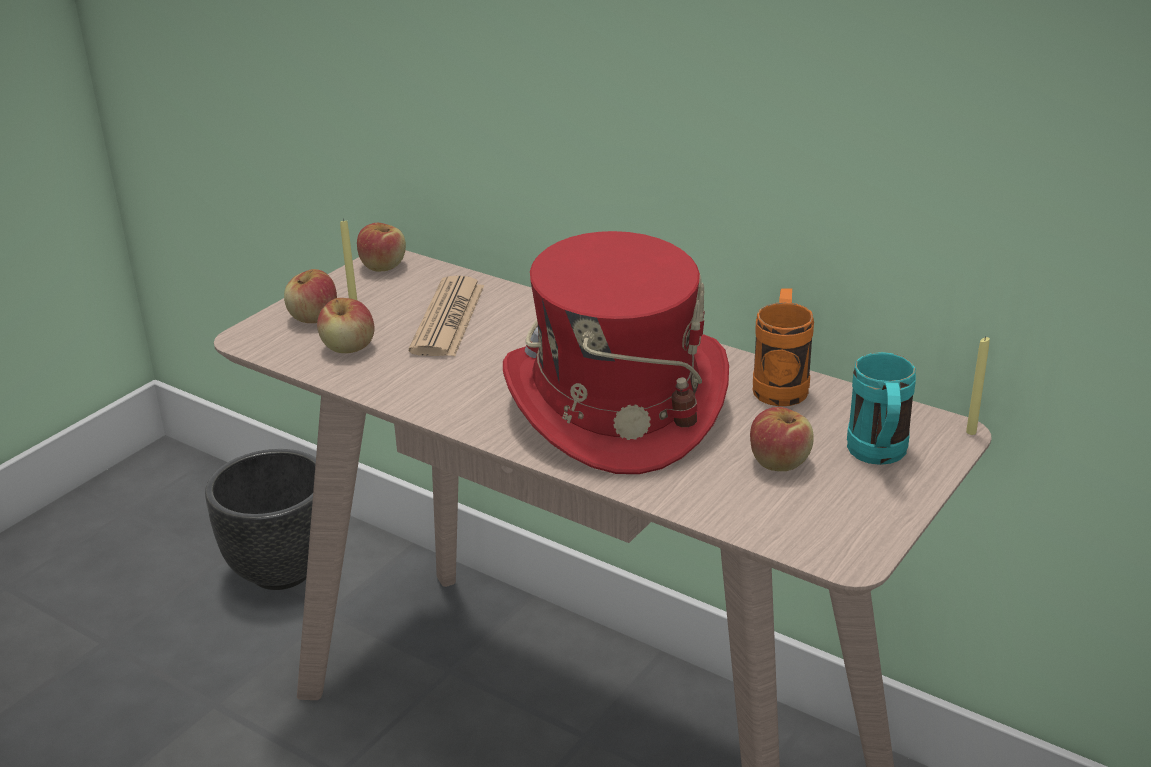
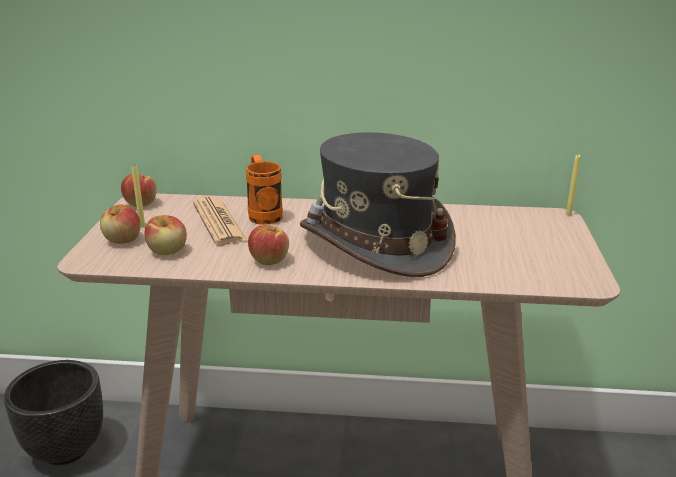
camera: 30 degrees left, 5 degrees down
(614, 404) = (375, 243): red hat -> grey hat
(779, 461) = (498, 249): apple -> apple (269, 260)
(781, 384) = (452, 213): orange mug -> orange mug (263, 214)
(878, 457) = (542, 235): turquoise mug -> none

